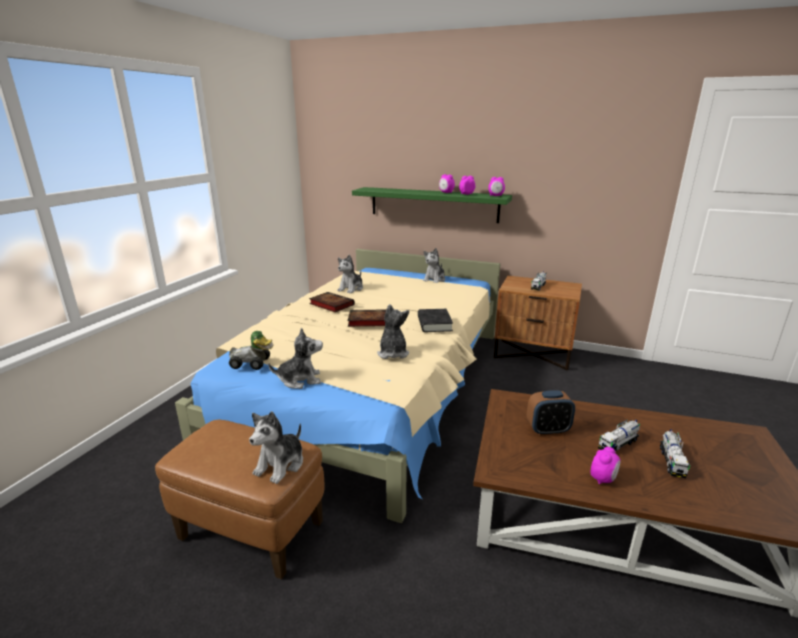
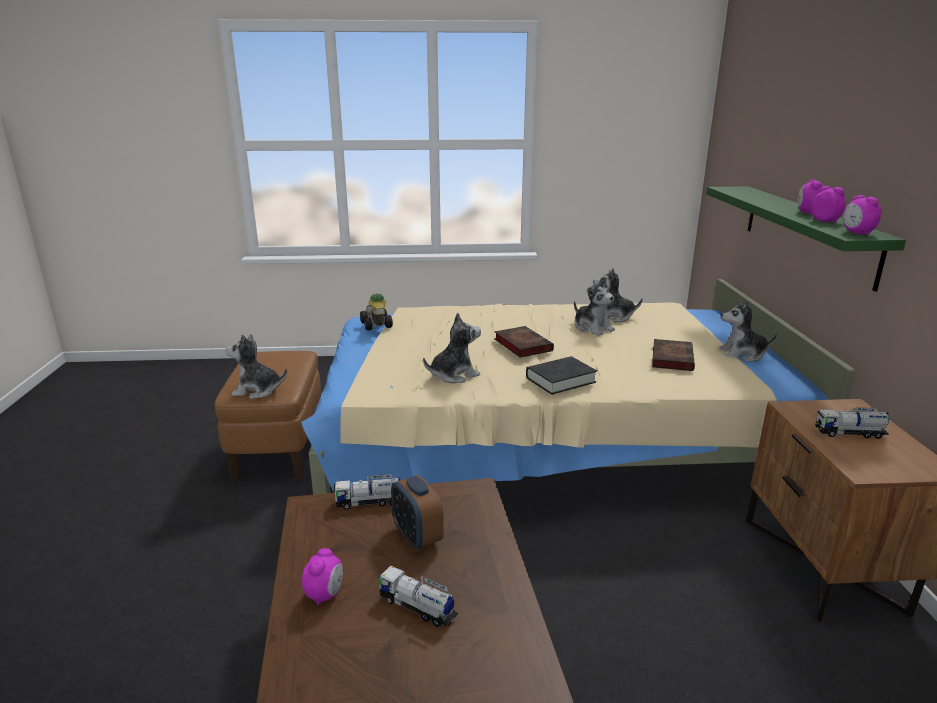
camera: 65 degrees right, 0 degrees up
(300, 380) = (365, 351): plush toy -> plush toy (592, 328)
(330, 304) = (544, 318): book -> book (671, 358)
(603, 479) = (325, 594): alarm clock -> alarm clock turned 90 degrees counterclockwise
(671, 461) = (400, 671): toy truck -> toy truck (369, 502)

